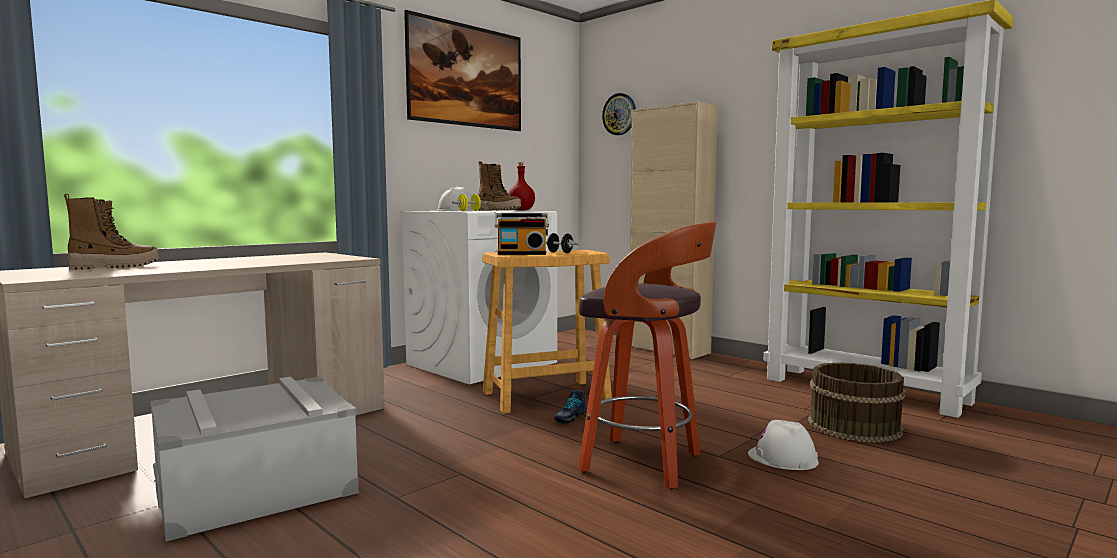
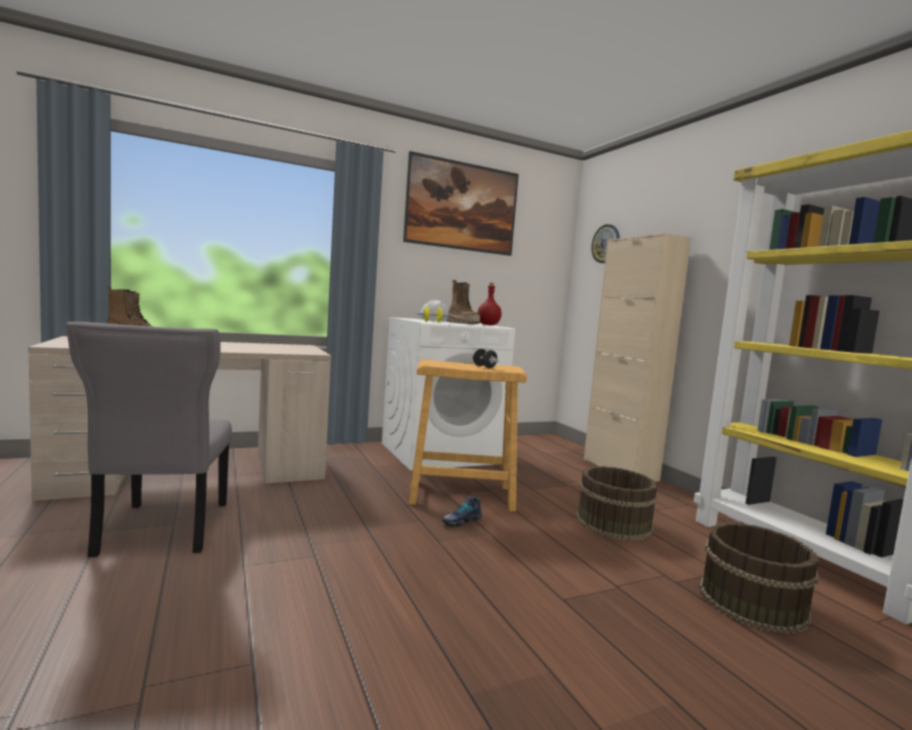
camera: 20 degrees right, 0 degrees up
(256, 489) = (162, 530): grey storage box -> grey chair
(522, 254) = (445, 364): radio -> none
(645, 464) = (480, 588): stool -> none
(703, 393) = (612, 523): none -> brown bucket
(782, 458) = (631, 620): white hard hat -> none

